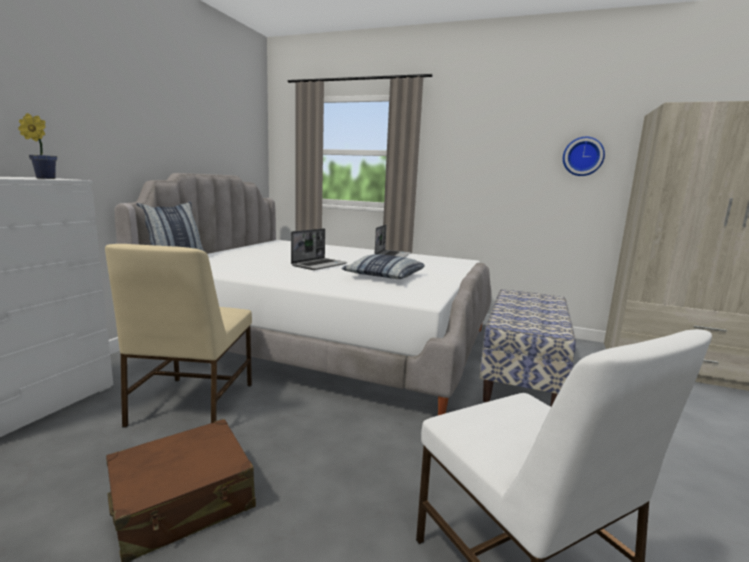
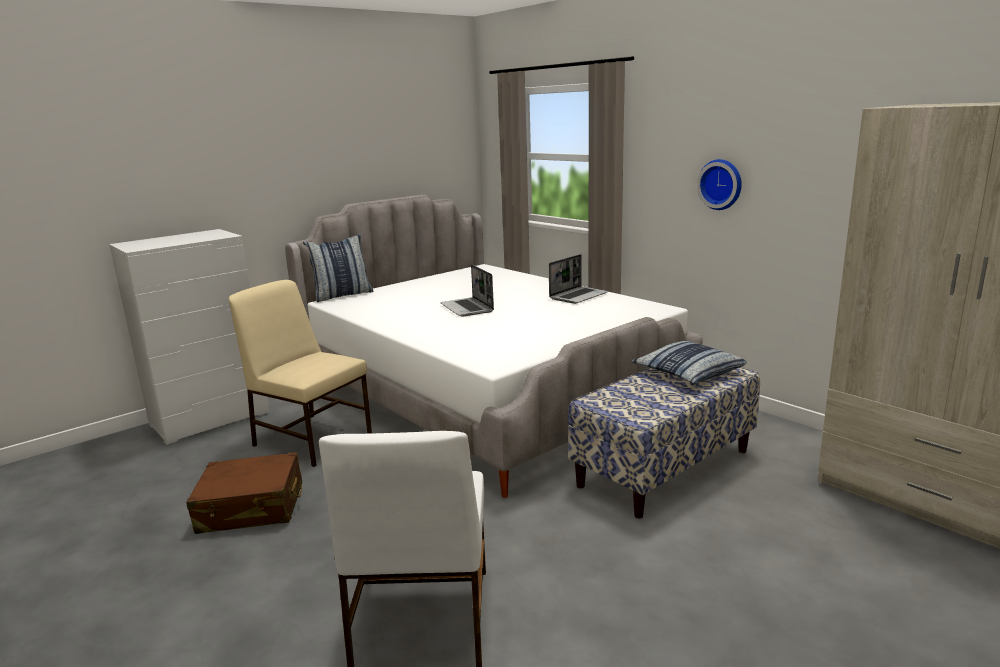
camera: 30 degrees right, 5 degrees up
(43, 178) = (207, 237): potted plant -> none
(191, 405) = (312, 438): beige chair -> beige chair turned 90 degrees clockwise
(319, 265) = (468, 308): laptop -> laptop turned 90 degrees clockwise
(384, 276) = (510, 329): pillow -> pillow (688, 373)
(583, 156) = (829, 166): wall clock -> wall clock (721, 184)

